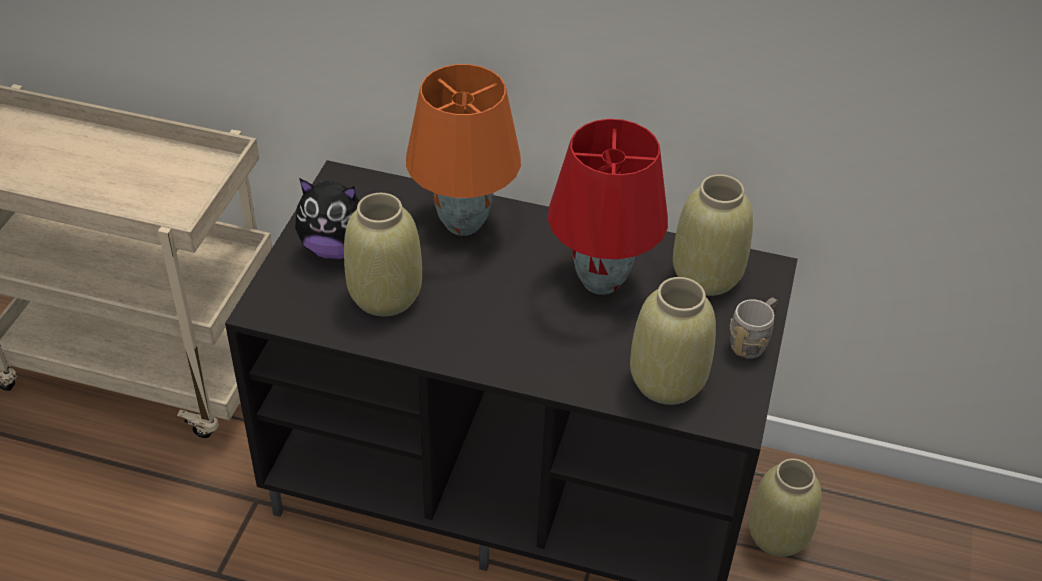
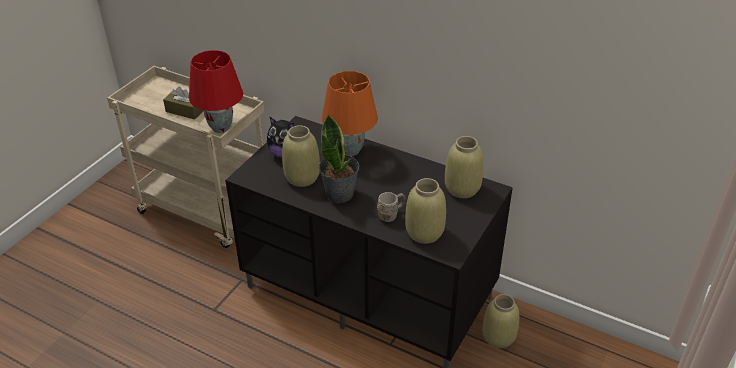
camera: 15 degrees right, 5 degrees down
(89, 177) = (185, 111): none -> brown tissue box
(473, 320) = (340, 194): none -> potted plant
(602, 282) = (409, 185): red table lamp -> red table lamp (221, 128)
(752, 341) = (474, 221): grey mug -> grey mug (391, 214)

